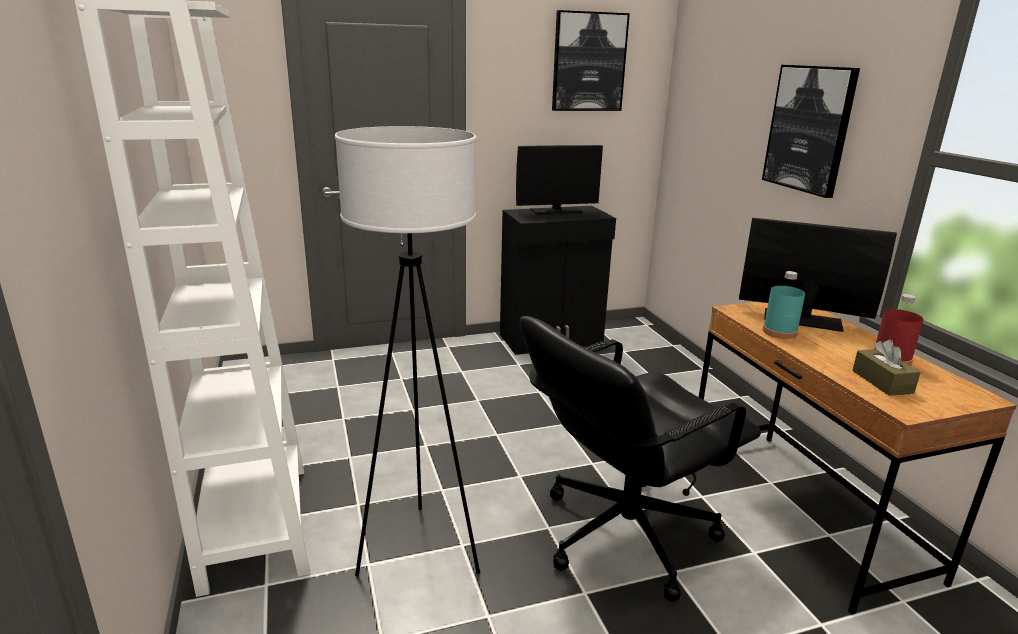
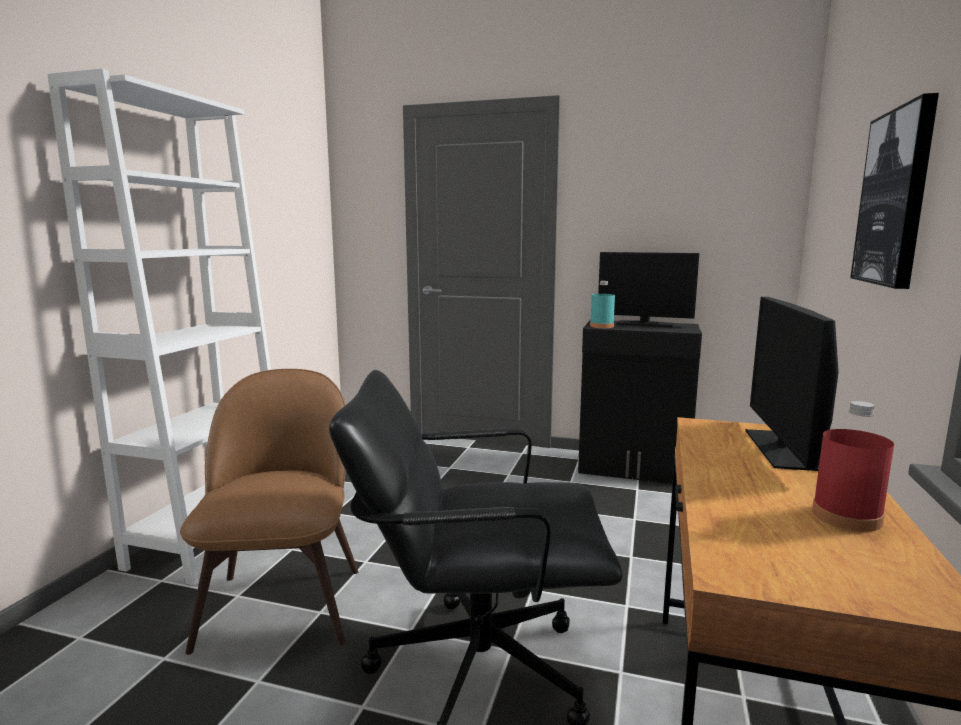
camera: 35 degrees right, 10 degrees down
(420, 551) = (283, 602): white floor lamp -> brown chair
(588, 62) = (696, 166): picture -> none
(779, 332) = (717, 453): turquoise bottle -> turquoise bottle (601, 326)
(802, 320) = (784, 449): monitor -> monitor turned 135 degrees counterclockwise
(882, 382) = (767, 533): brown tissue box -> none

